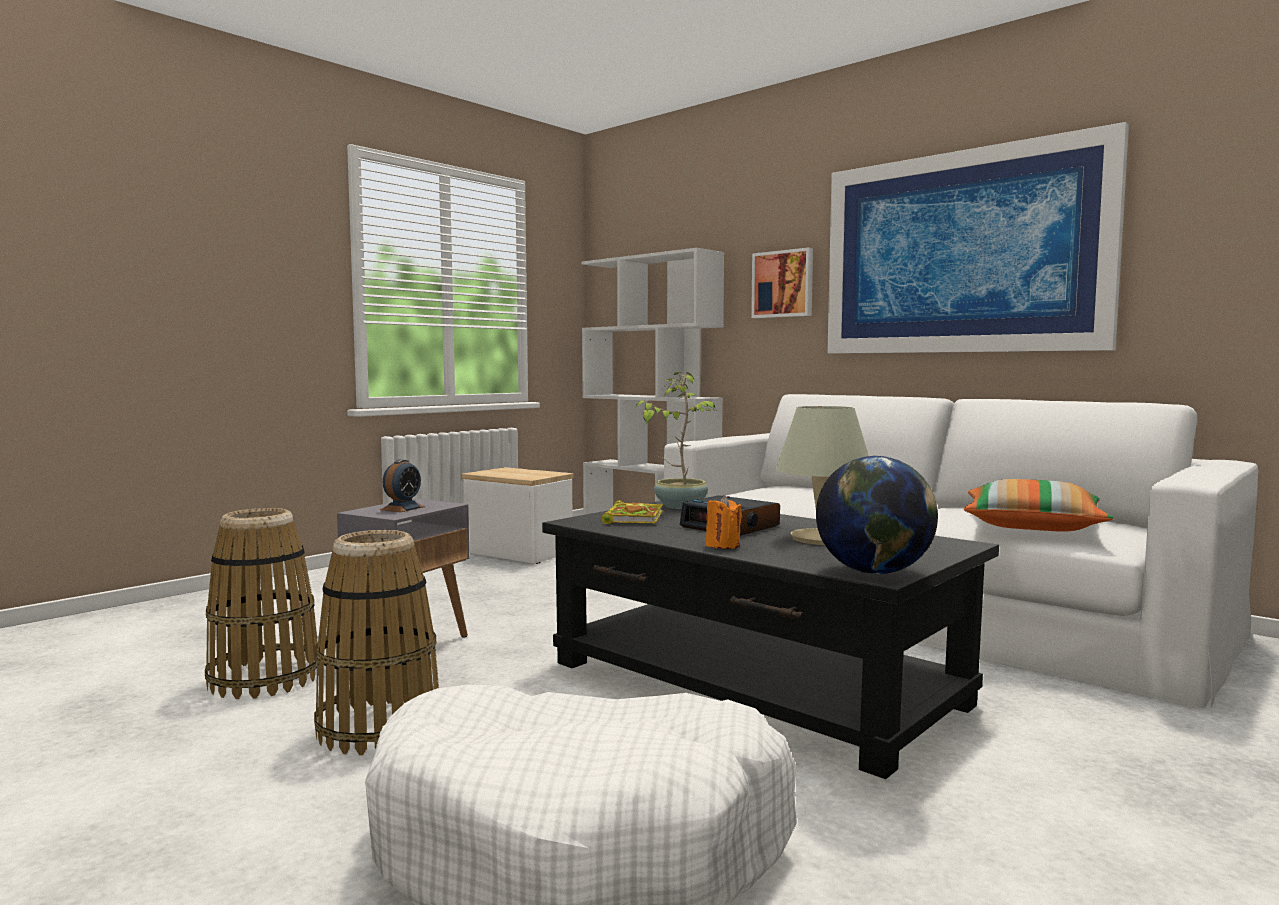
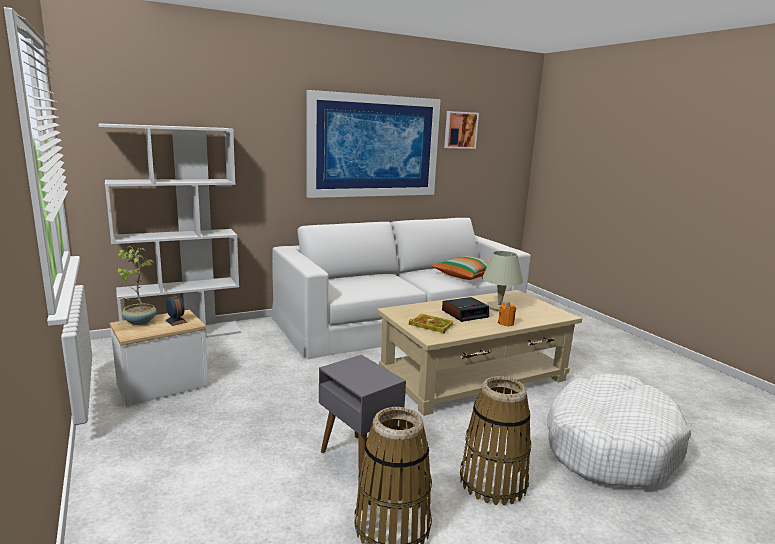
camera: 70 degrees left, 10 degrees up
(402, 508) = (364, 374): alarm clock -> alarm clock (176, 321)
(679, 506) = (404, 311): potted plant -> potted plant (139, 321)
(753, 683) = (474, 377): black coffee table -> beige coffee table
(783, 284) = (272, 153): picture -> picture (460, 130)
(874, 573) = (560, 315): globe -> none

